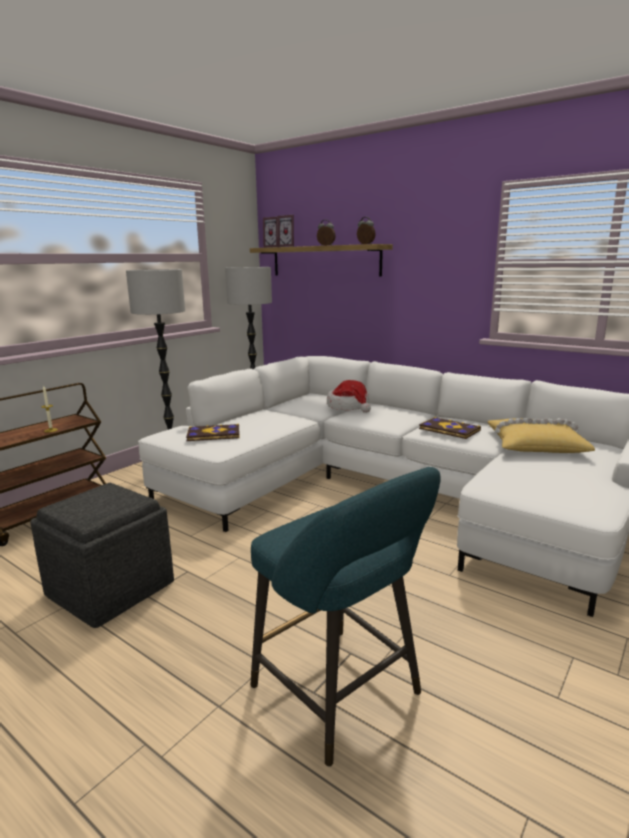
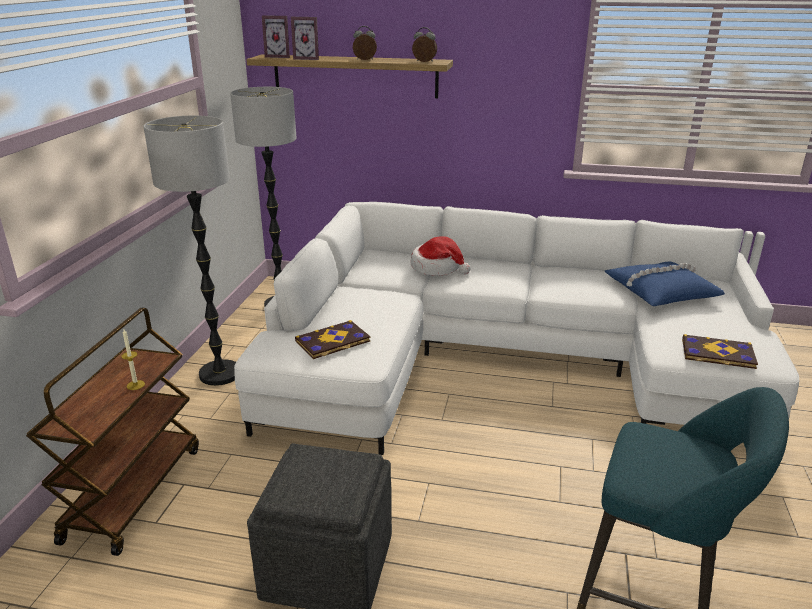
camera: 25 degrees left, 10 degrees up
(449, 430) = (572, 286): book -> book (717, 354)
(535, 445) = (660, 292): yellow pillow -> blue pillow

